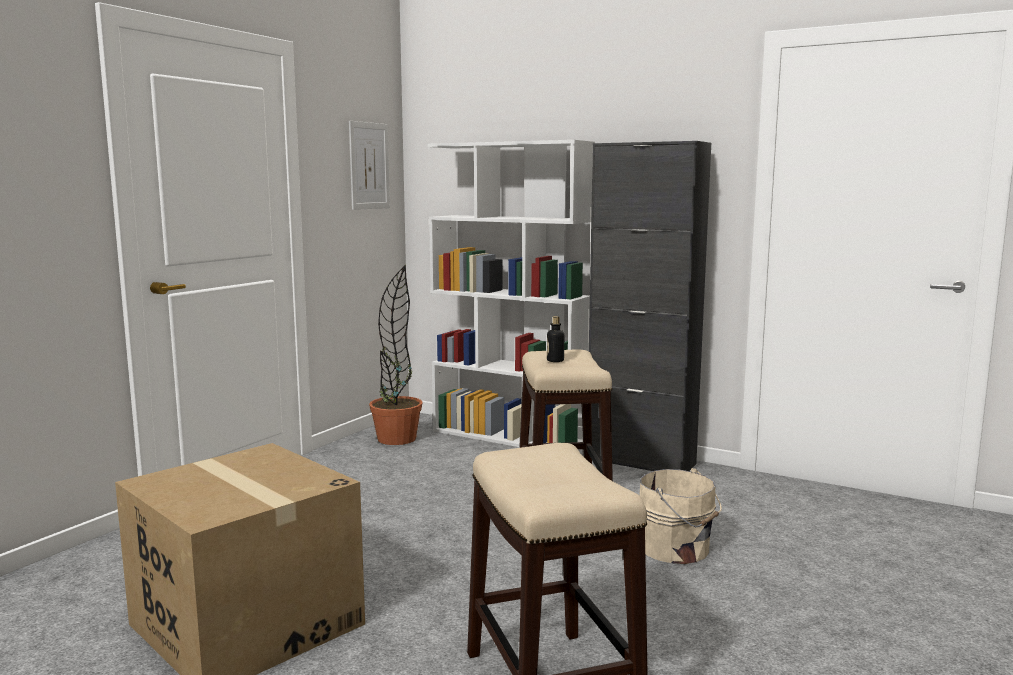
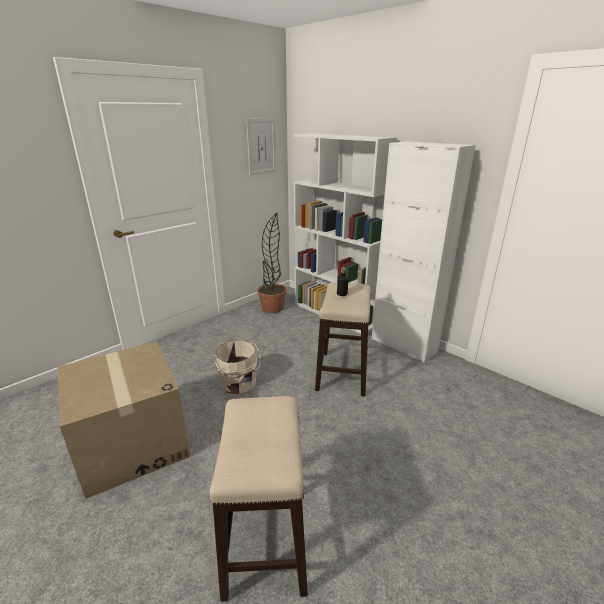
camera: 15 degrees right, 15 degrees up
(641, 462) = (403, 345): black cabinet -> white cabinet
(677, 549) = (395, 427): beige bucket -> beige bucket (238, 383)

